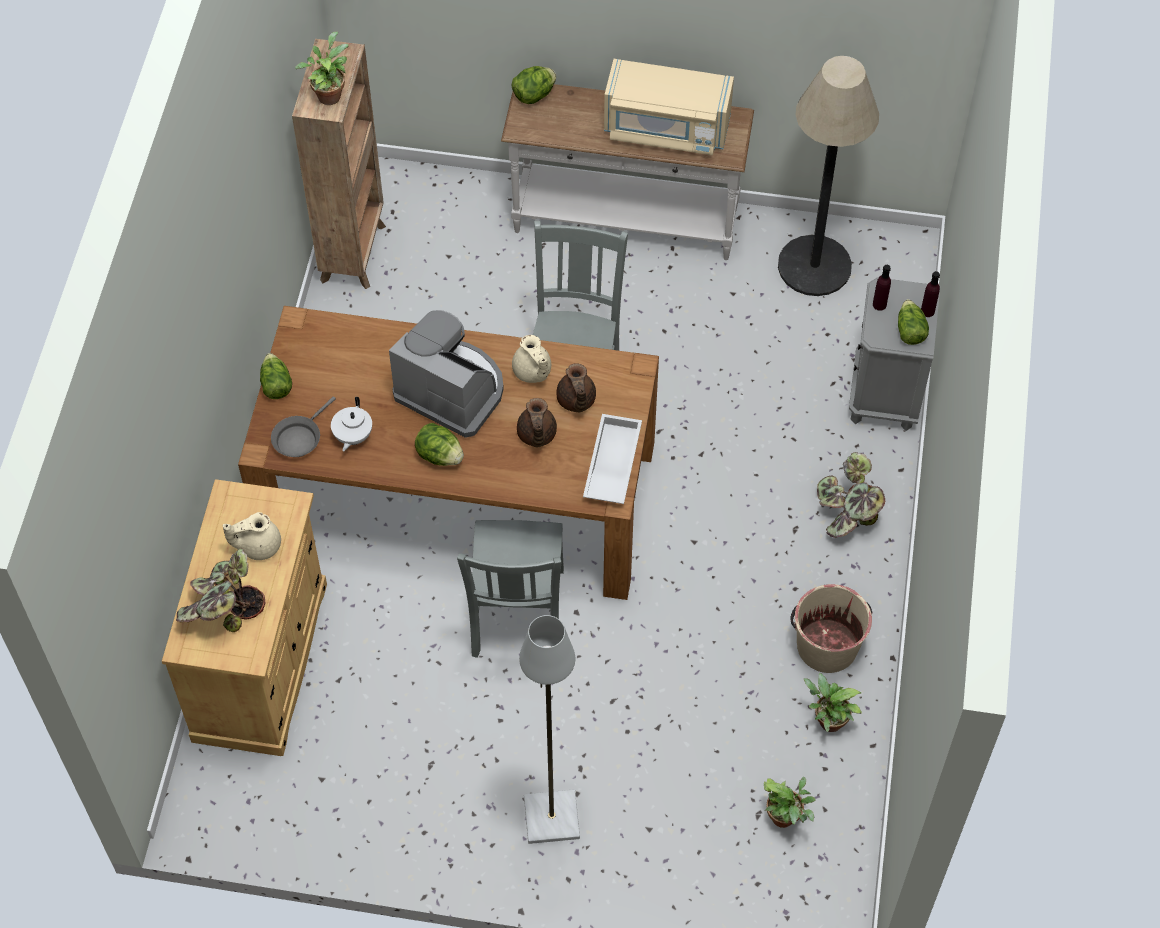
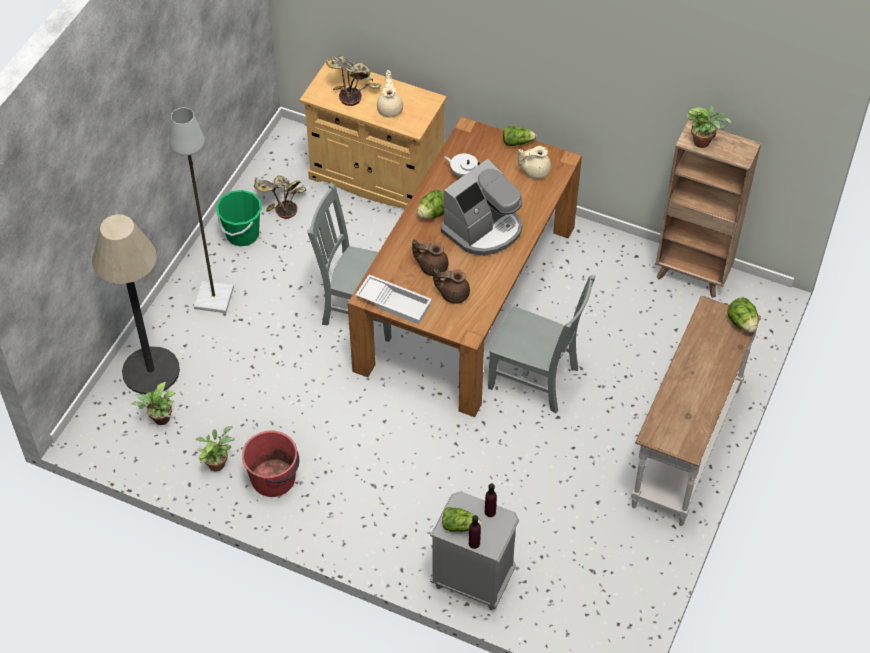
camera: 105 degrees right, 5 degrees down
(299, 438) = (471, 147): grey frying pan -> none
(419, 817) = (242, 234): none -> green bucket
(532, 372) = (485, 275): beige teapot -> beige teapot (535, 171)
(666, 128) = (689, 400): beige microwave -> none
(814, 266) = (611, 567): floor lamp -> floor lamp (151, 371)
(826, 645) = (274, 478): beige bucket -> red bucket
(848, 513) = (375, 523): potted plant -> potted plant (279, 201)

